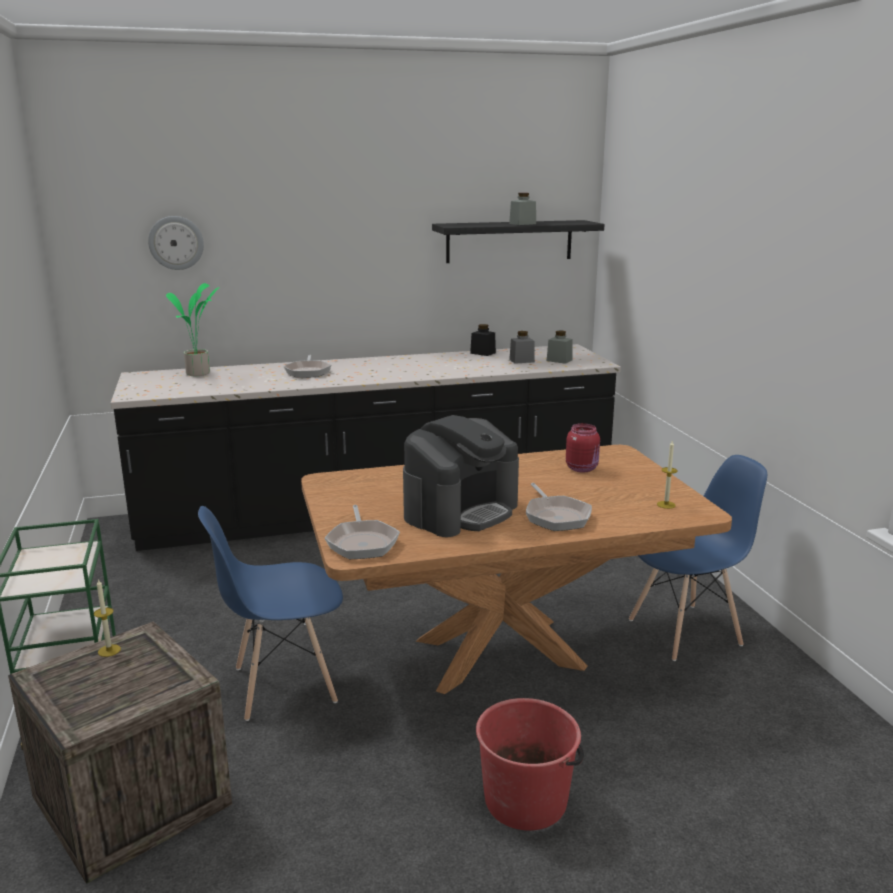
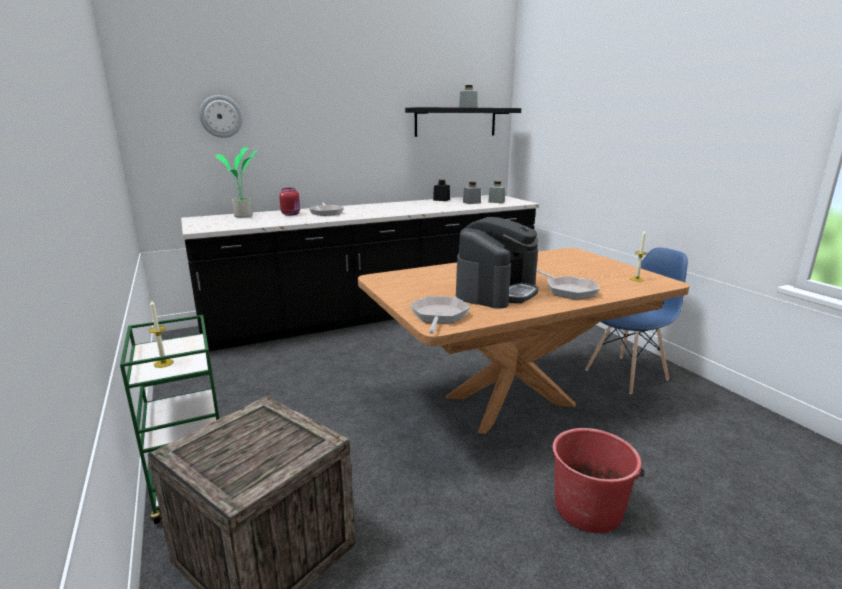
camera: 10 degrees left, 0 degrees up
(109, 650) = (237, 423): candle -> candle (163, 363)
(283, 685) = (359, 440): blue chair -> none
(362, 542) = (438, 316): frying pan -> frying pan turned 150 degrees counterclockwise
(582, 468) = (558, 261): red jar -> red jar (291, 214)

